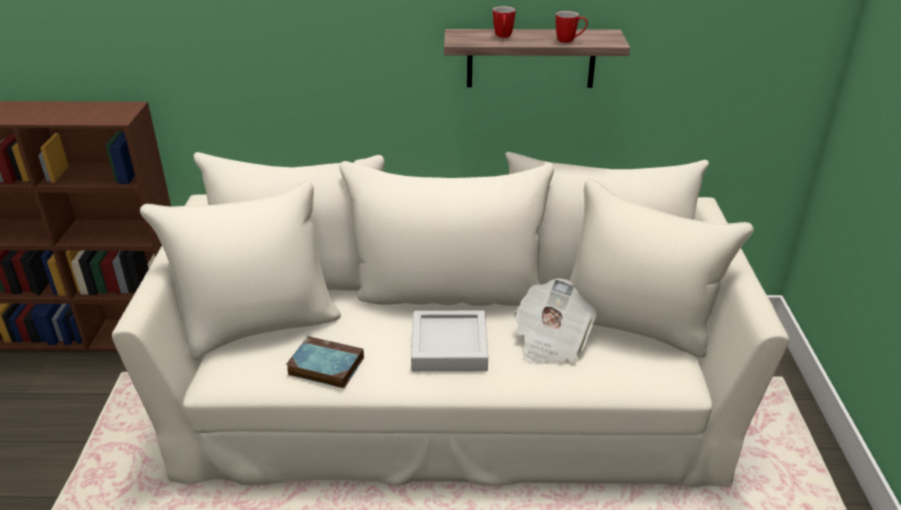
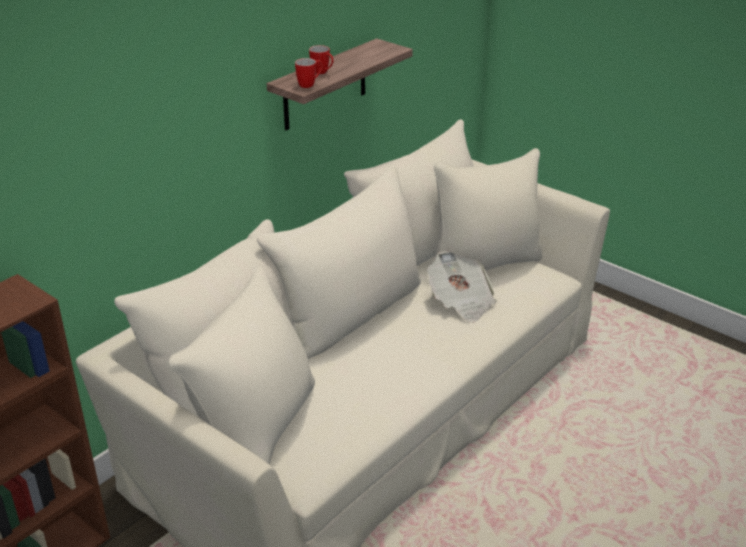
camera: 50 degrees left, 0 degrees up
(324, 366) = (363, 414): book -> none
(449, 347) = (414, 346): grey tray -> none
(570, 41) = (370, 58): mug -> mug (310, 84)

